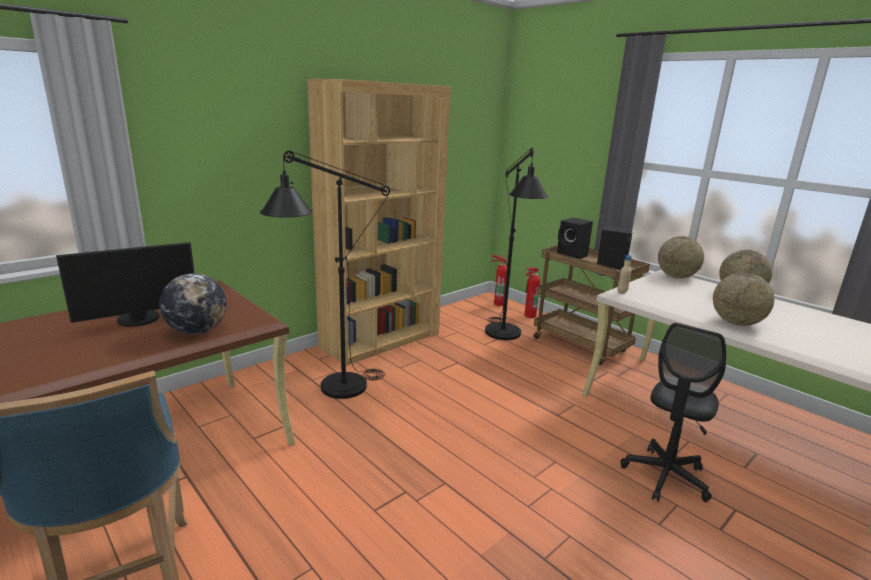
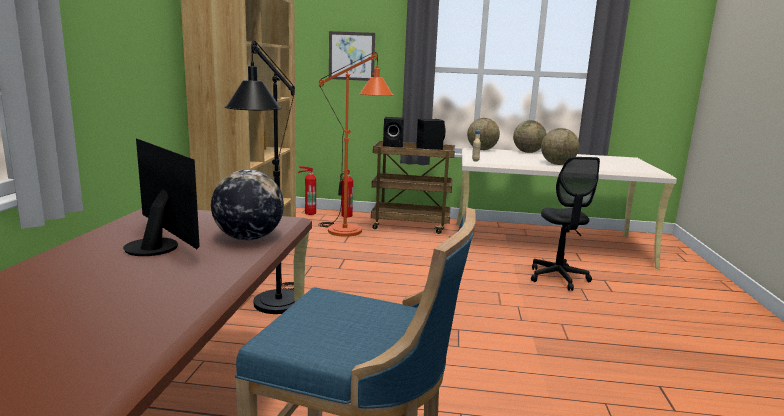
camera: 40 degrees left, 5 degrees down
(139, 320) = (157, 246): monitor -> monitor turned 60 degrees counterclockwise
(505, 337) = (351, 233): black floor lamp -> orange floor lamp
(560, 144) = (351, 56): none -> picture

